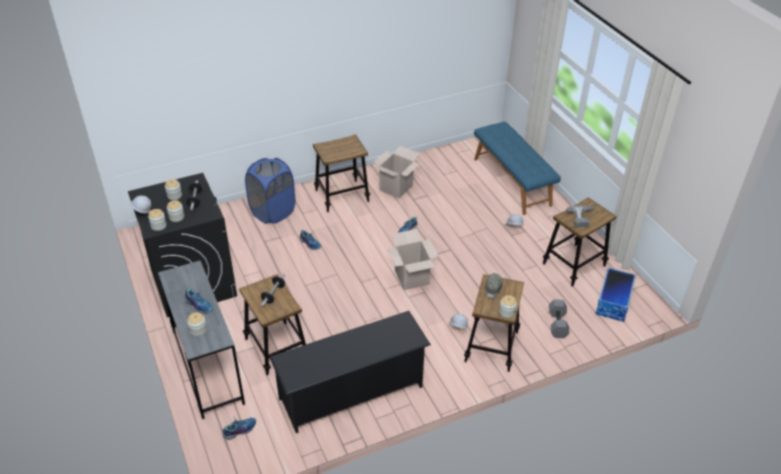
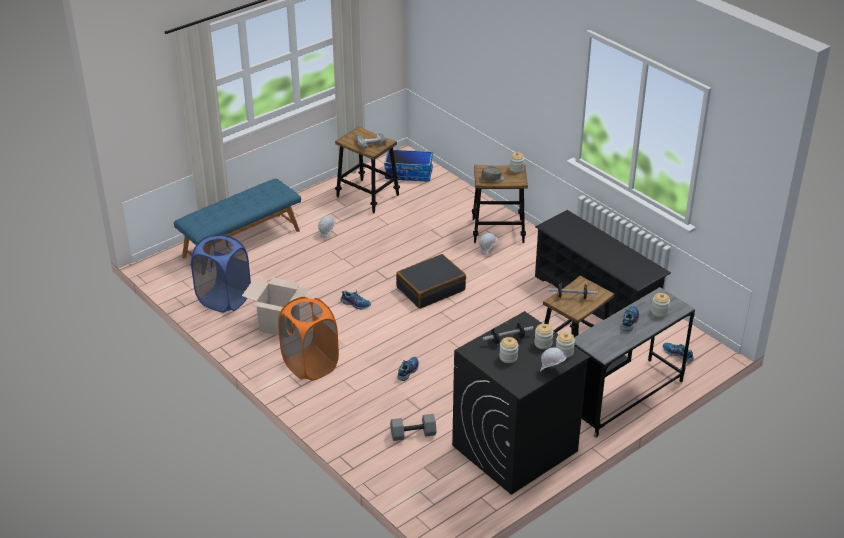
camera: 105 degrees left, 5 degrees down
(273, 212) = (362, 417): blue laundry basket -> blue laundry basket (224, 299)
(342, 196) = (310, 365): stool -> orange laundry basket
(411, 278) = (430, 288): cardboard box -> black suitcase
(558, 324) = (451, 199): grey dumbbell -> grey dumbbell (413, 433)

